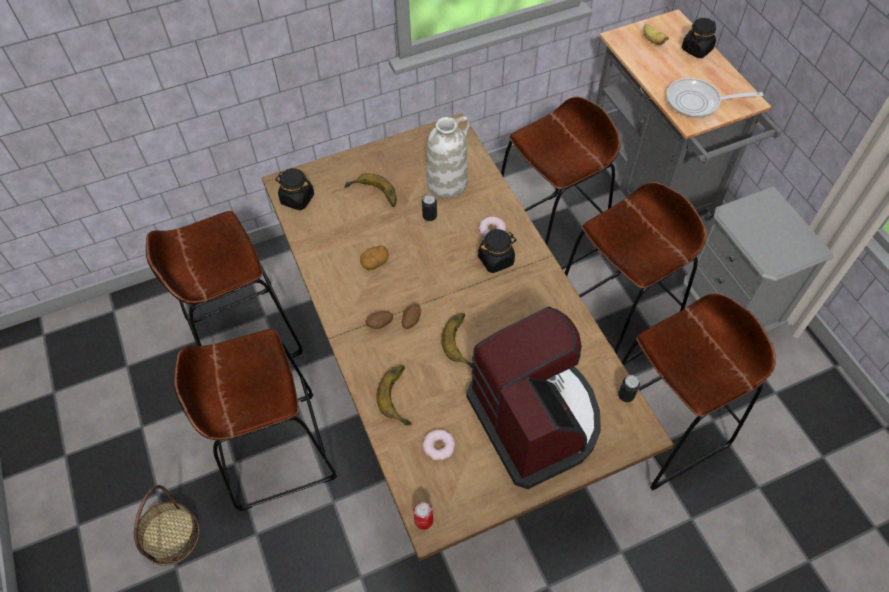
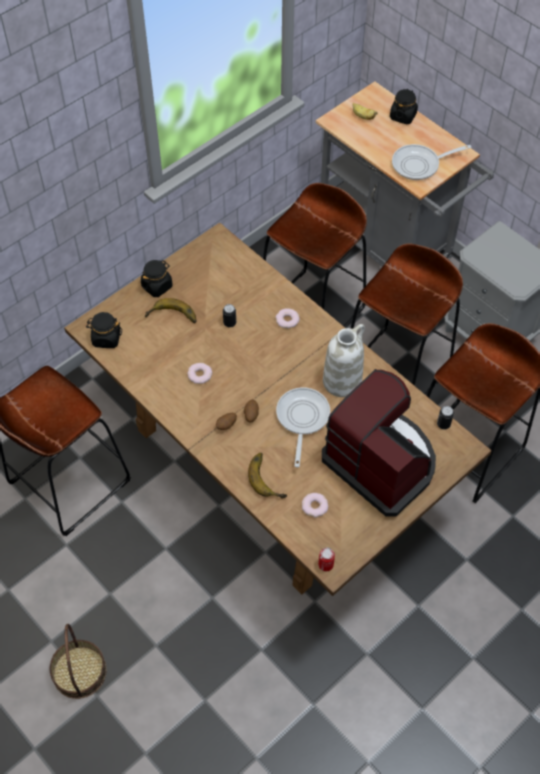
camera: 20 degrees left, 0 degrees up
(276, 450) = (143, 571): brown stool -> none
(375, 262) = (199, 375): potato -> donut
(447, 182) = (232, 289): white vase -> white vase (342, 380)
(464, 341) = (302, 419): banana -> frying pan
(496, 260) = (300, 345): black jar -> black jar (157, 286)

